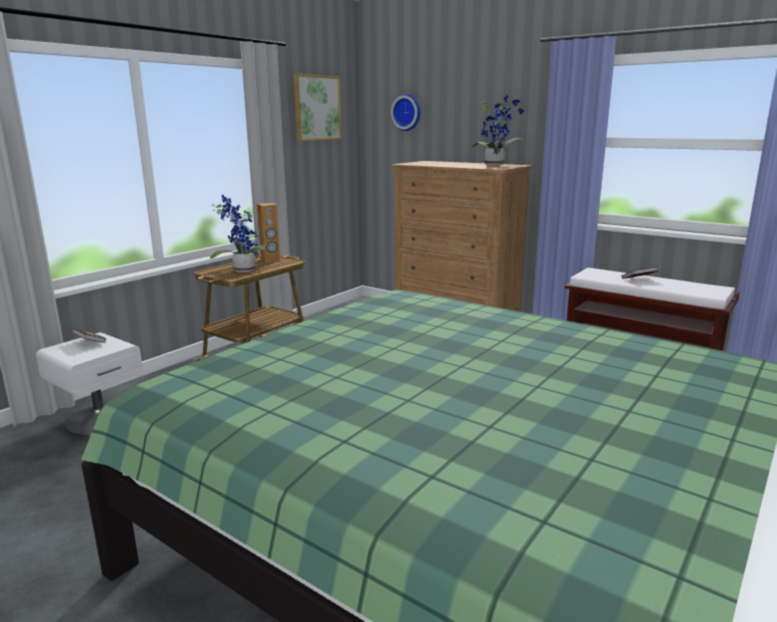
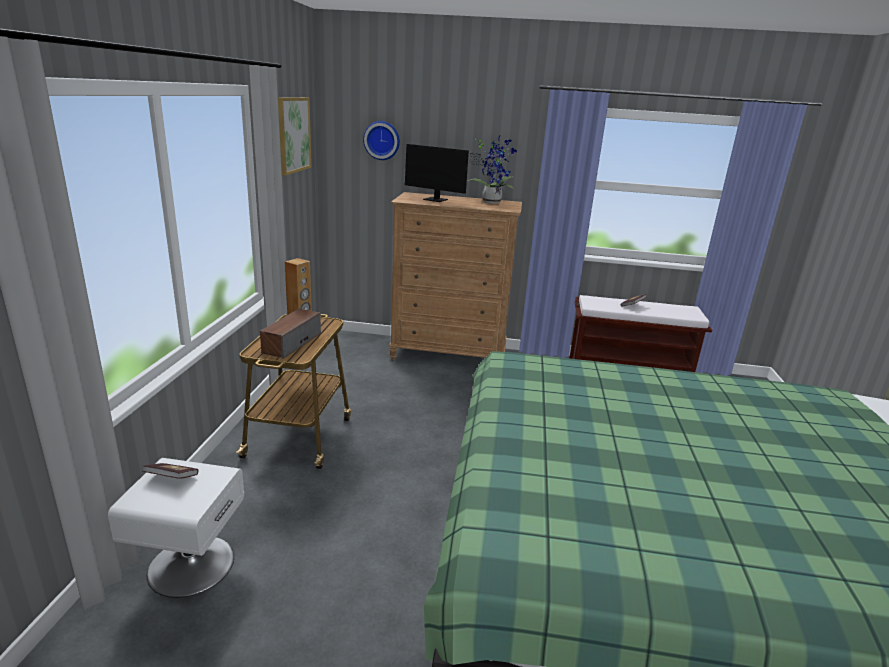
camera: 30 degrees left, 5 degrees up
(242, 270) = (291, 343): potted plant -> speaker
(440, 164) = (438, 200): none -> monitor

